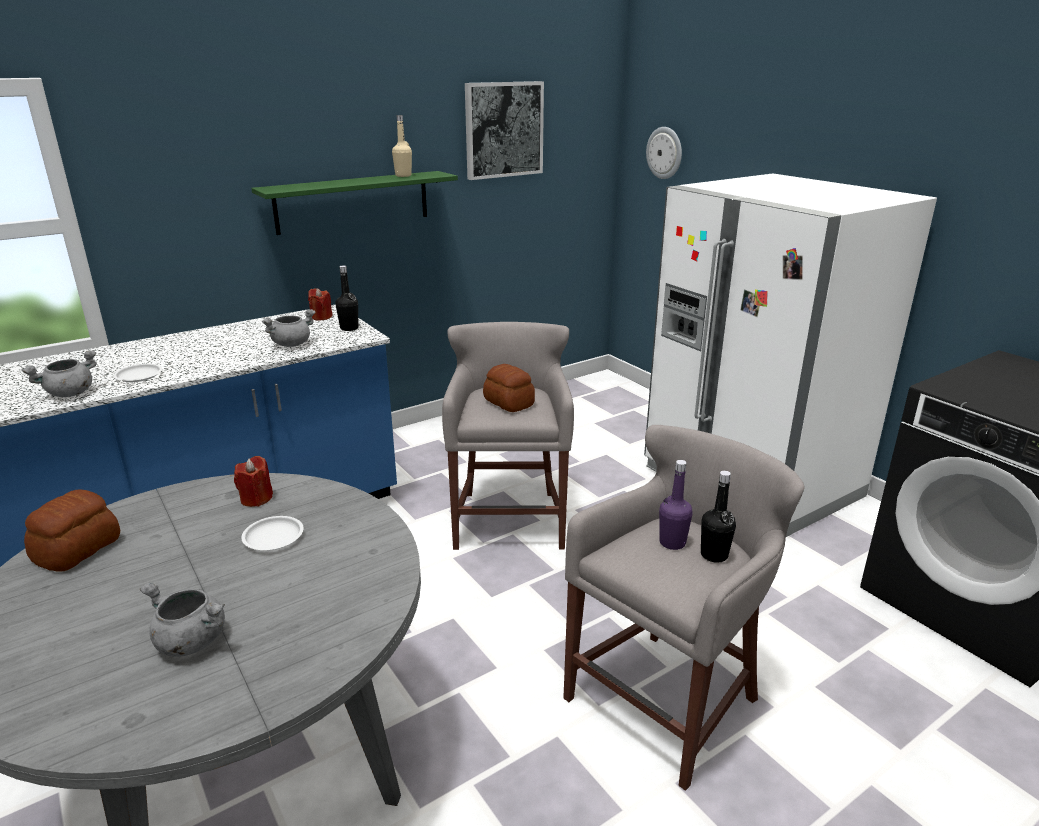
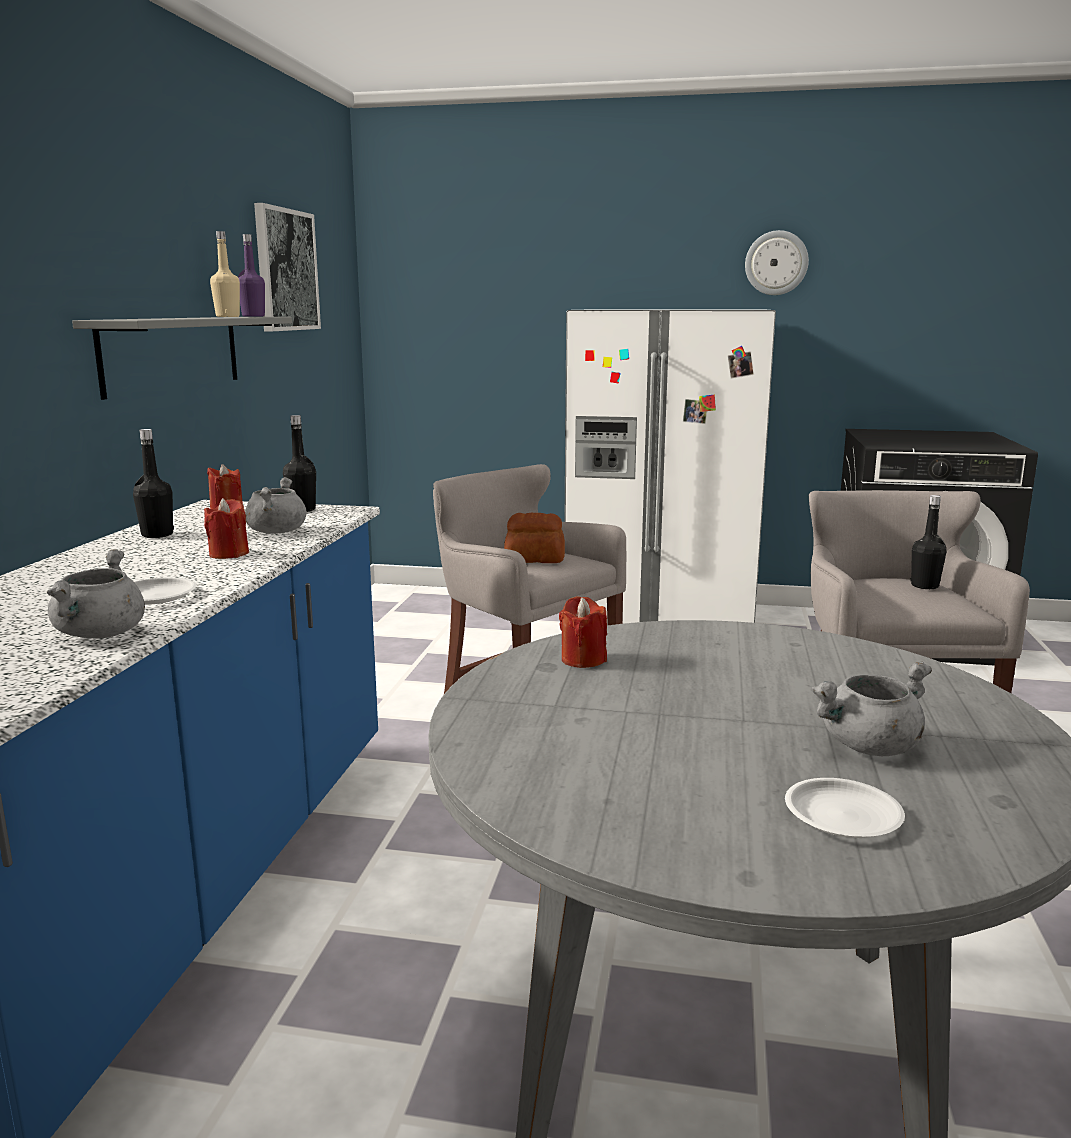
camera: 45 degrees left, 10 degrees down
(79, 549) = (534, 765): bread -> none
(231, 355) = (229, 554): none -> red candle
(248, 329) = (157, 535): none -> black bottle
(274, 537) = (693, 671): white plate -> white plate (843, 815)
(353, 202) = (172, 353): green shelf -> grey shelf
(664, 153) = (435, 305): wall clock -> wall clock (776, 263)
(672, 542) = (888, 589): purple bottle -> purple bottle (253, 316)

